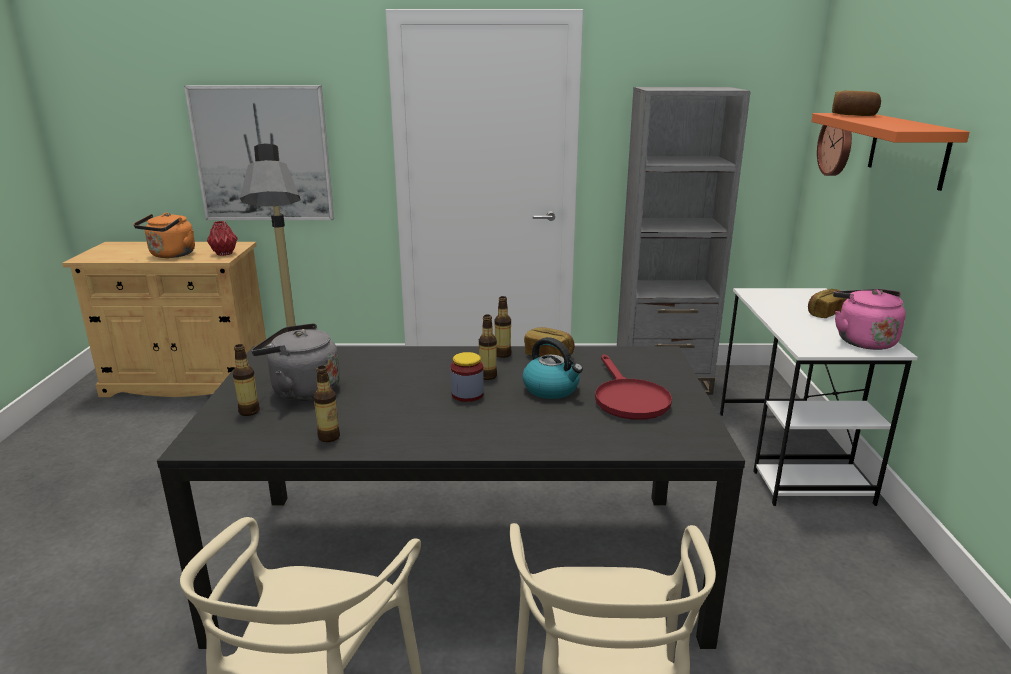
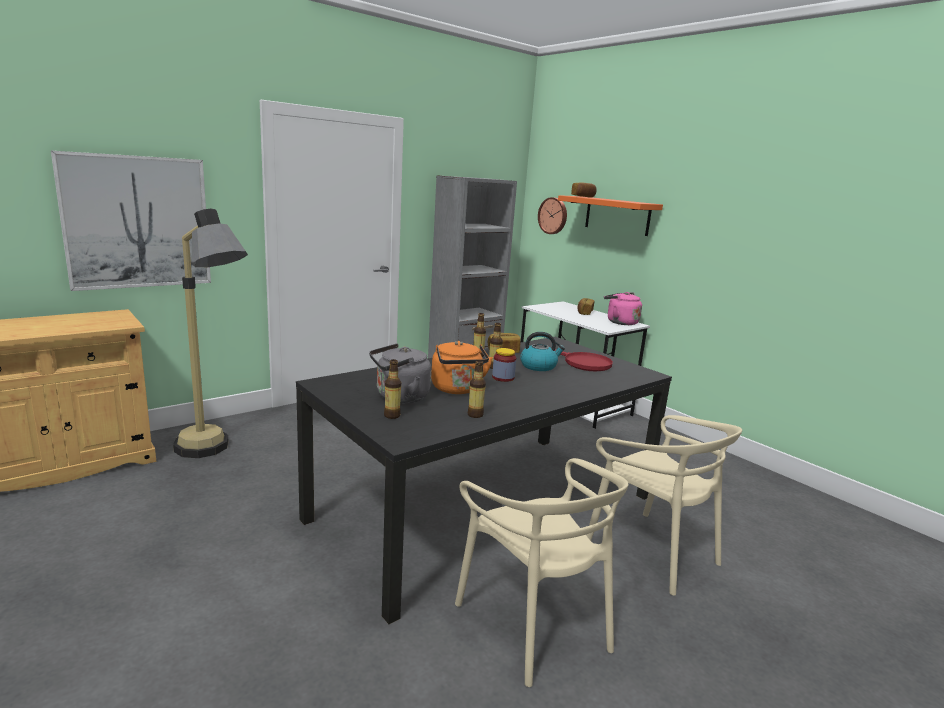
camera: 40 degrees left, 5 degrees down
(171, 255) = (59, 328): orange kettle -> orange kettle (457, 389)
(225, 253) = (120, 321): red vase -> none

